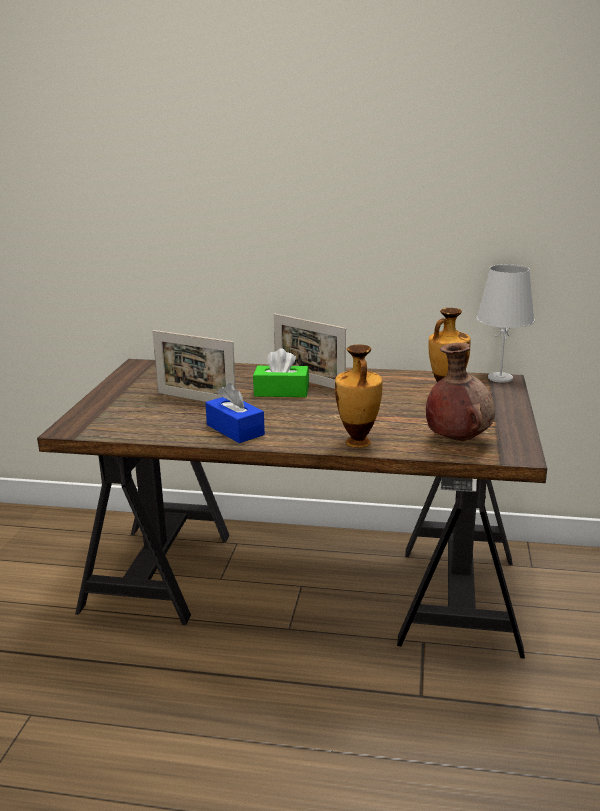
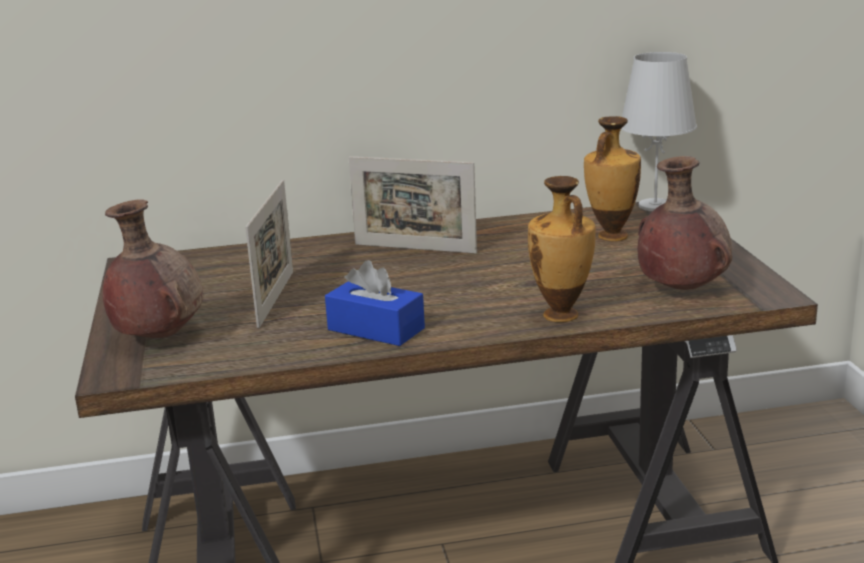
camera: 20 degrees left, 0 degrees up
(110, 411) = (158, 337): none -> brown vase
(196, 400) = (276, 298): picture frame -> picture frame turned 90 degrees counterclockwise
(281, 392) = (389, 267): green tissue box -> none

